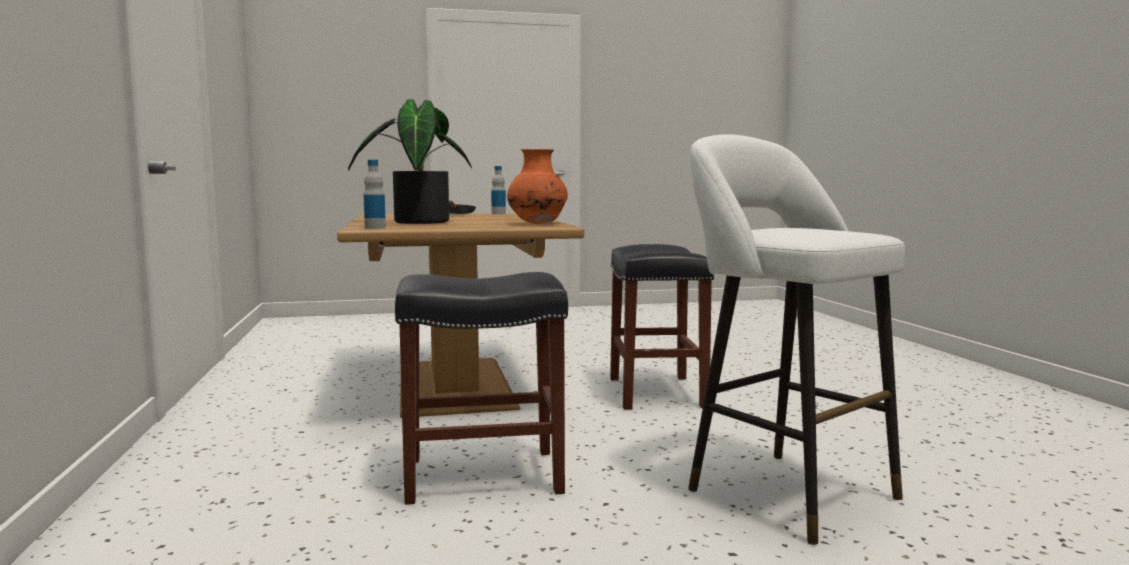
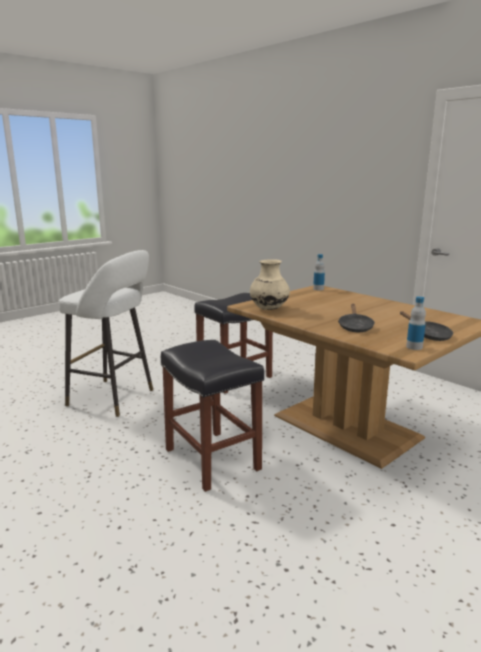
camera: 150 degrees right, 10 degrees up
(416, 222) = (347, 302): potted plant -> none
(497, 217) = (355, 327): none -> black frying pan
(537, 224) = (269, 309): orange vase -> beige vase

